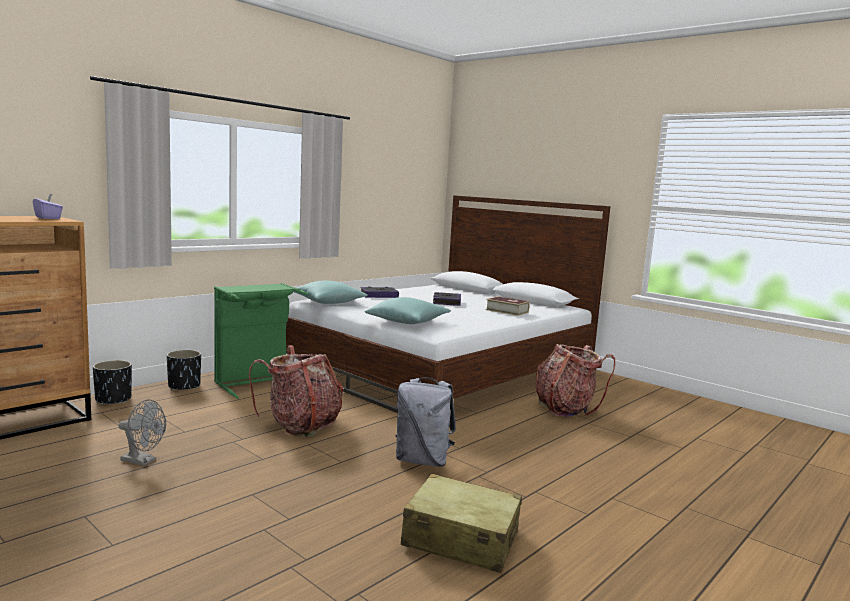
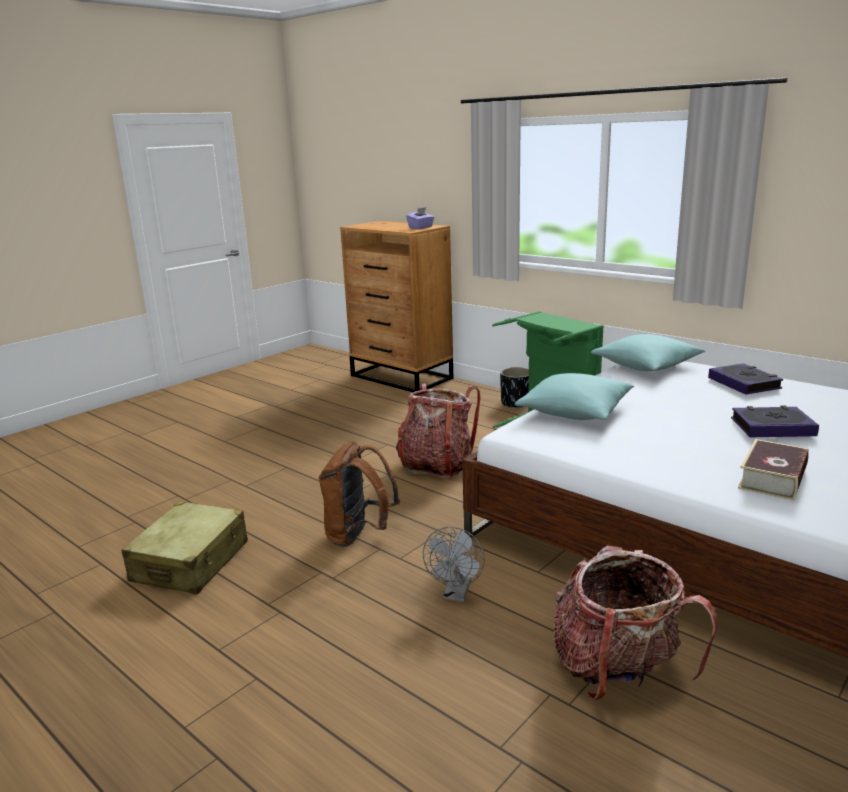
camera: 90 degrees right, 10 degrees up
(113, 399) = (464, 389): black planter -> none
(143, 461) = (343, 423): grey fan -> grey fan (456, 594)
(423, 461) = (358, 536): grey backpack -> brown backpack

